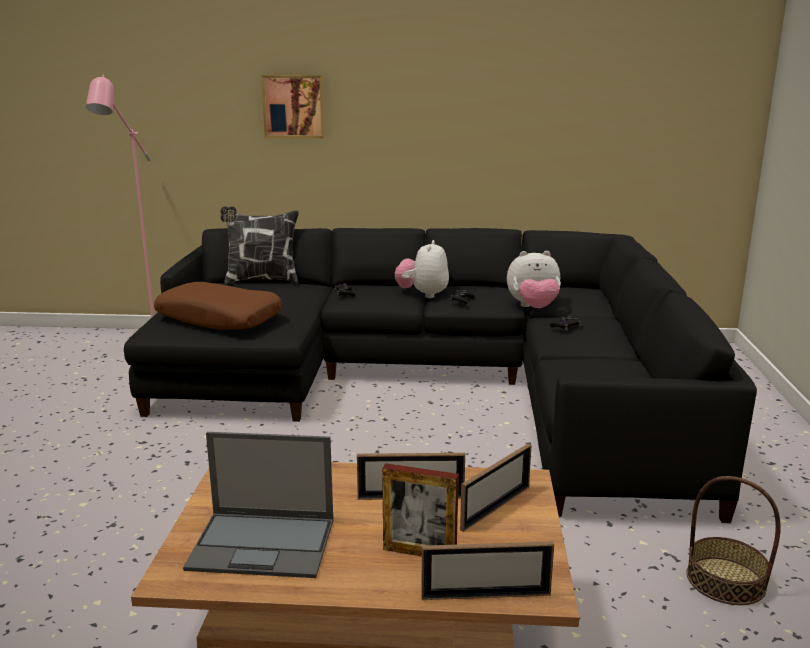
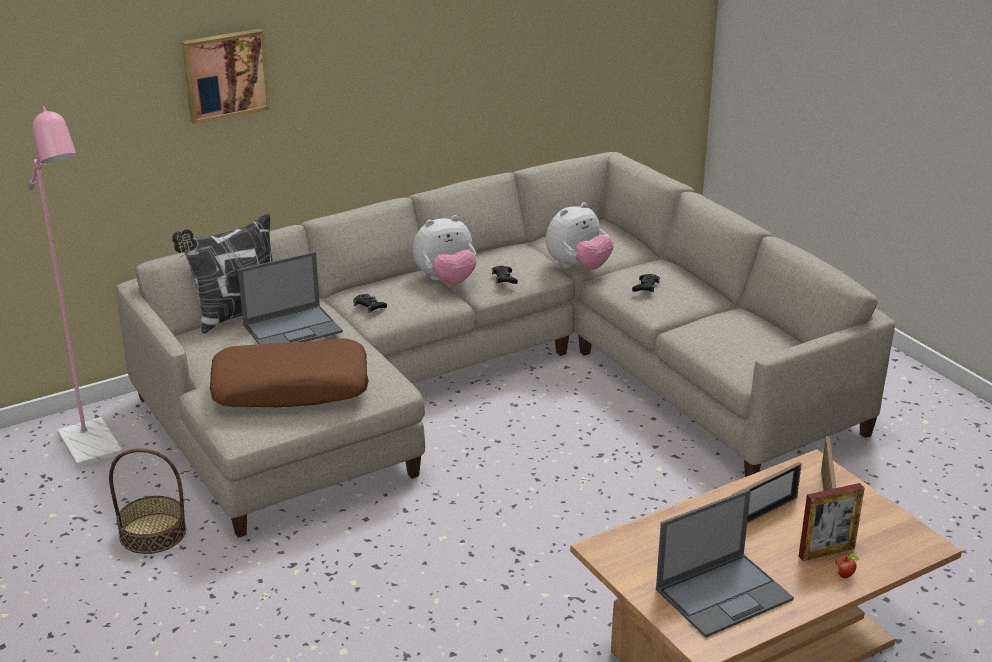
camera: 35 degrees left, 10 degrees up
(276, 292) = (293, 328): none -> laptop
(404, 581) = (845, 575): none -> apple
(423, 294) = (446, 280): plush toy -> plush toy turned 90 degrees counterclockwise
(435, 385) = (493, 381): black sofa -> beige sofa
(486, 596) = (901, 562): picture frame -> none
(725, 581) = (910, 486): basket -> basket (152, 533)

